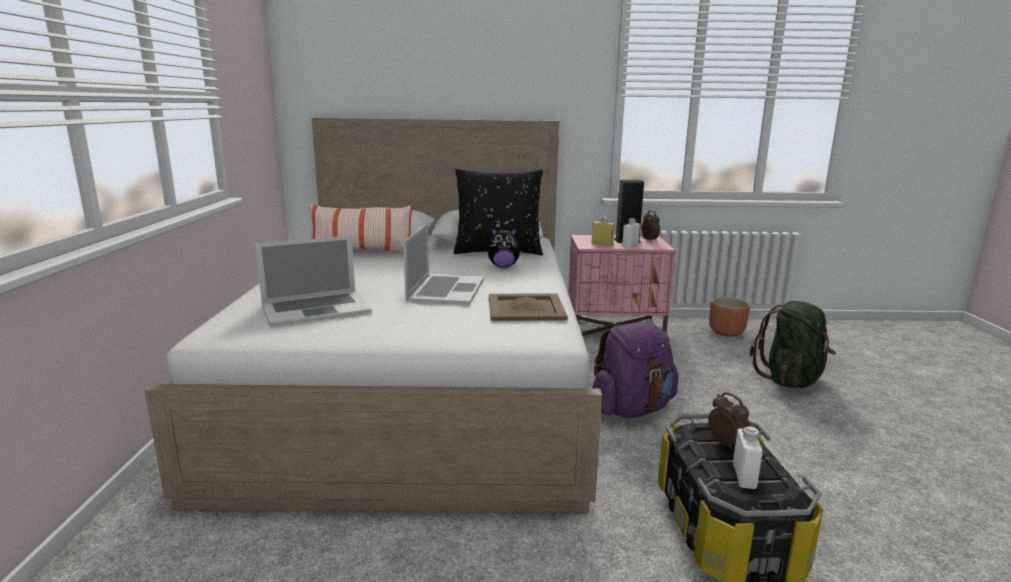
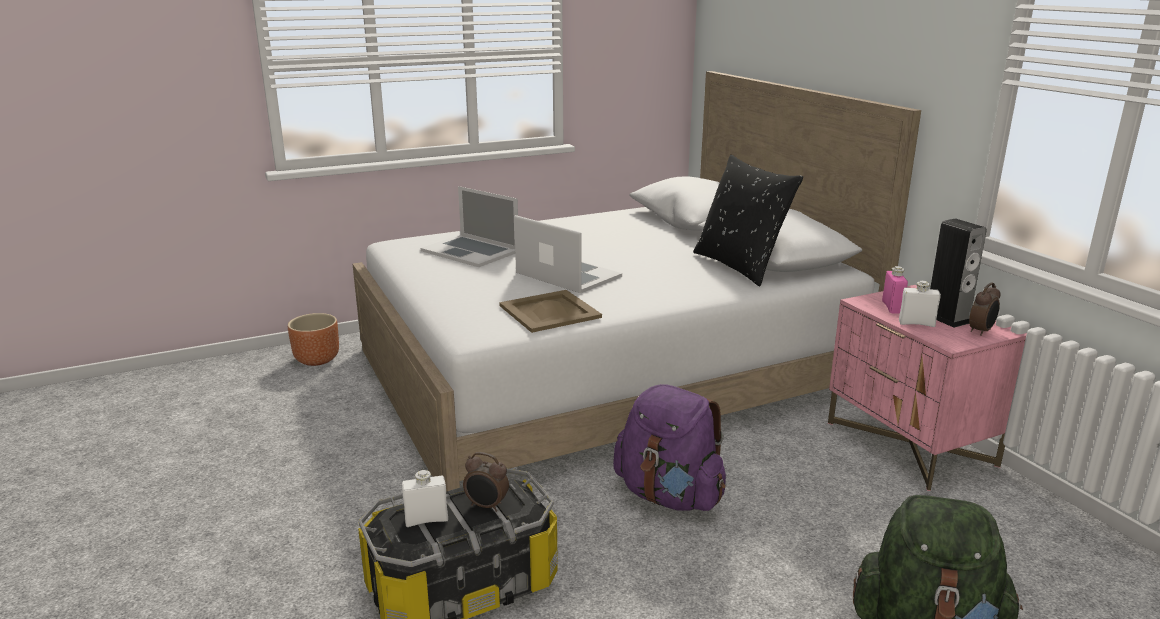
camera: 65 degrees right, 5 degrees up
(361, 252) = (645, 224): pillow -> none
(445, 290) = (567, 275): laptop -> laptop turned 120 degrees counterclockwise
(503, 266) = (681, 279): plush toy -> none
(602, 244) = (892, 307): yellow bottle -> pink bottle
(726, 332) = (1056, 547): brown planter -> brown planter (317, 360)
(726, 444) = (486, 506): alarm clock -> alarm clock turned 75 degrees clockwise

